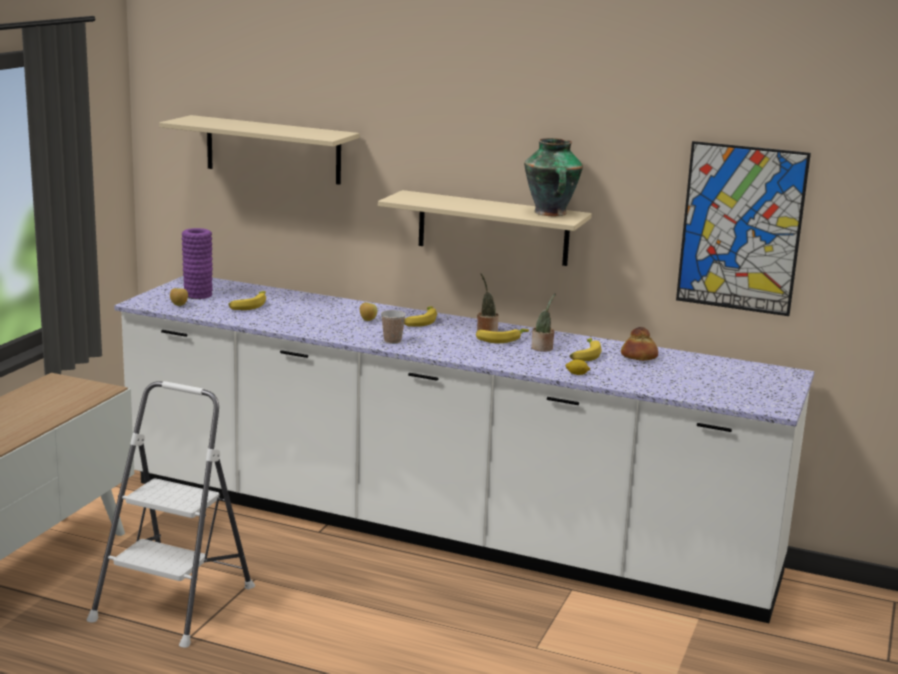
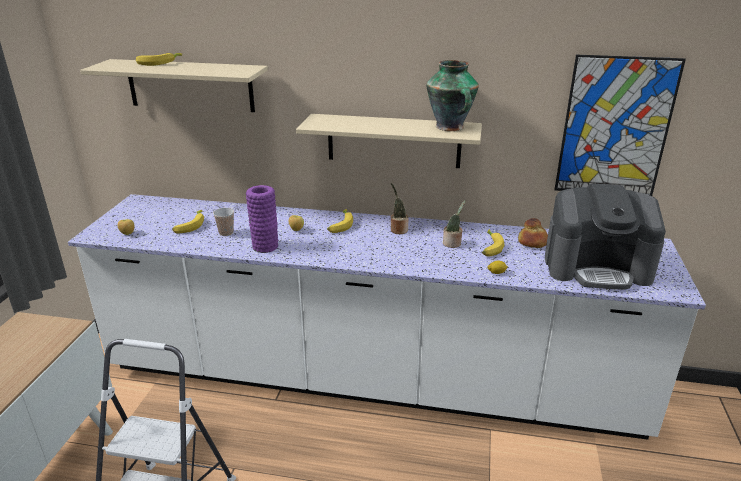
camera: 10 degrees left, 10 degrees up
(198, 295) = (143, 218): purple vase -> purple vase (265, 246)
(392, 341) = (326, 253): cup -> cup (226, 233)
(500, 339) = (414, 238): banana -> banana (158, 63)
(698, 382) = (597, 267): none -> coffee machine

